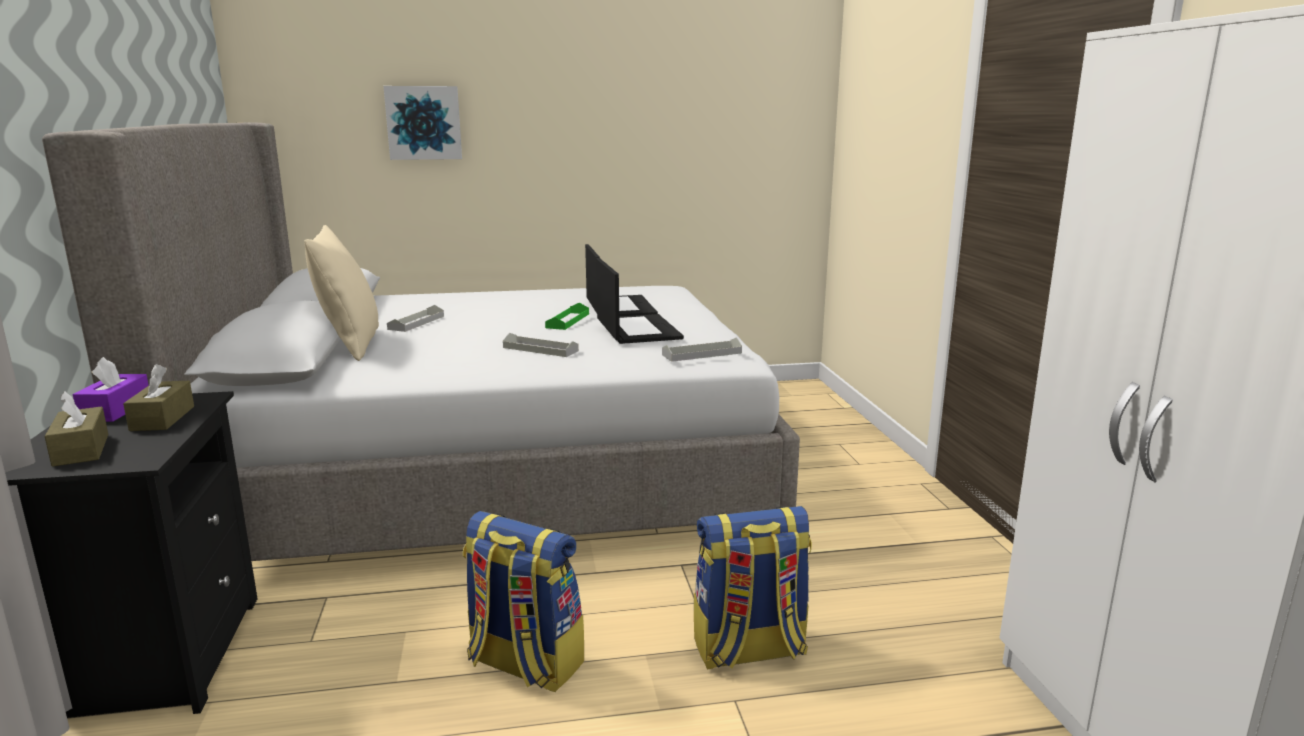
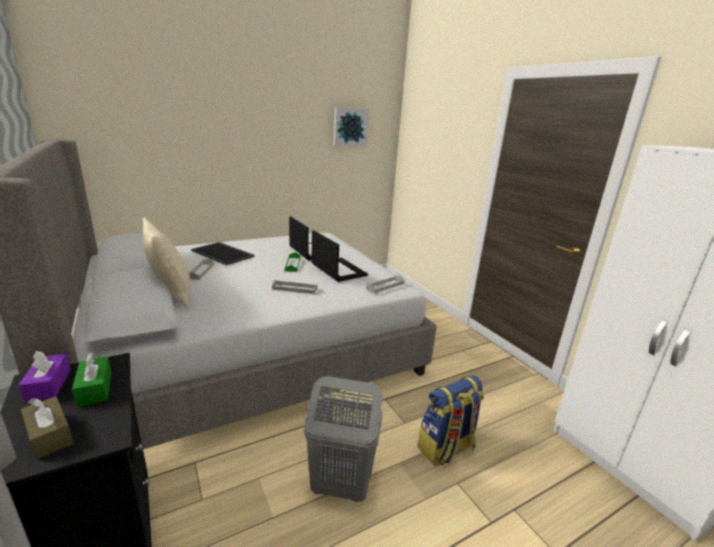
camera: 20 degrees left, 5 degrees up
(162, 418) = (95, 389): brown tissue box -> green tissue box
(424, 123) = (177, 140): picture -> picture (349, 127)
(470, 304) = (223, 253): none -> tray
(523, 664) = (340, 485): backpack -> grey laundry basket

